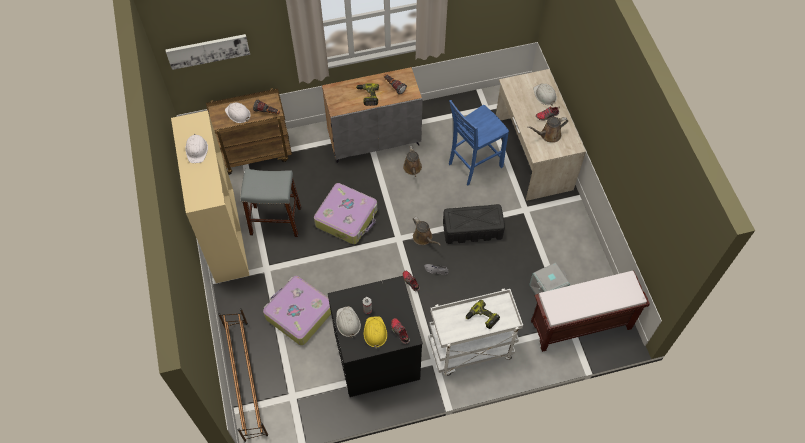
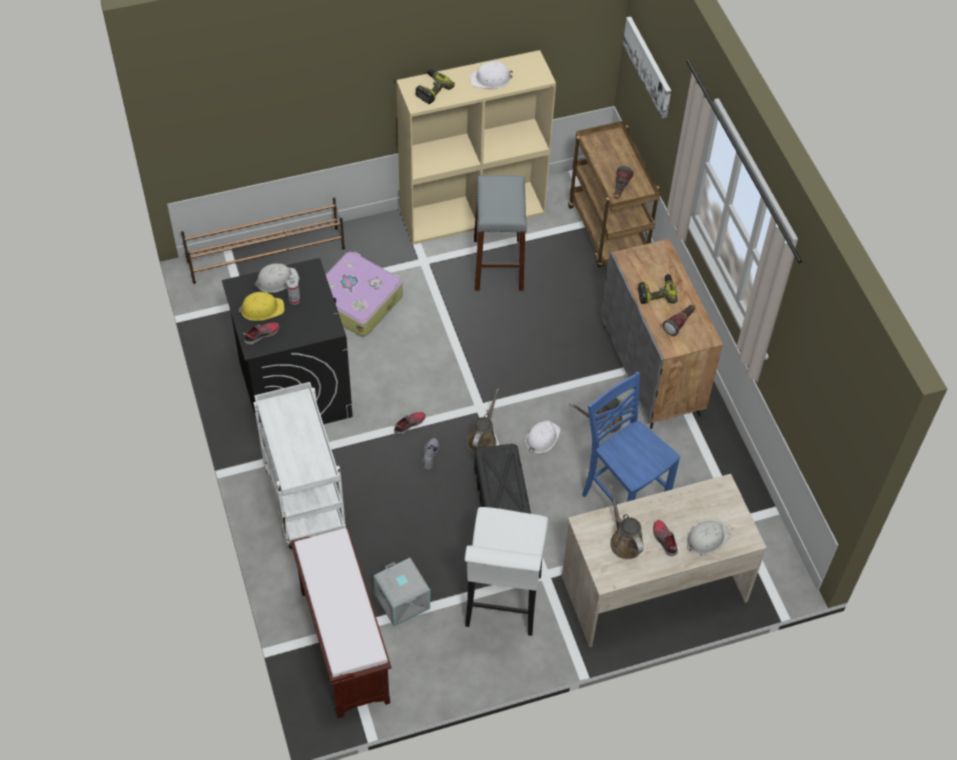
camera: 85 degrees right, 5 degrees down
(238, 114) = (613, 159): white hard hat -> white hard hat (542, 438)
(347, 218) = (510, 344): suitcase -> none
(424, 238) = (482, 438): brown watering can -> brown watering can turned 150 degrees clockwise
(482, 318) = (297, 446): power drill -> power drill (431, 89)
(548, 234) = (502, 606): none -> white stool

